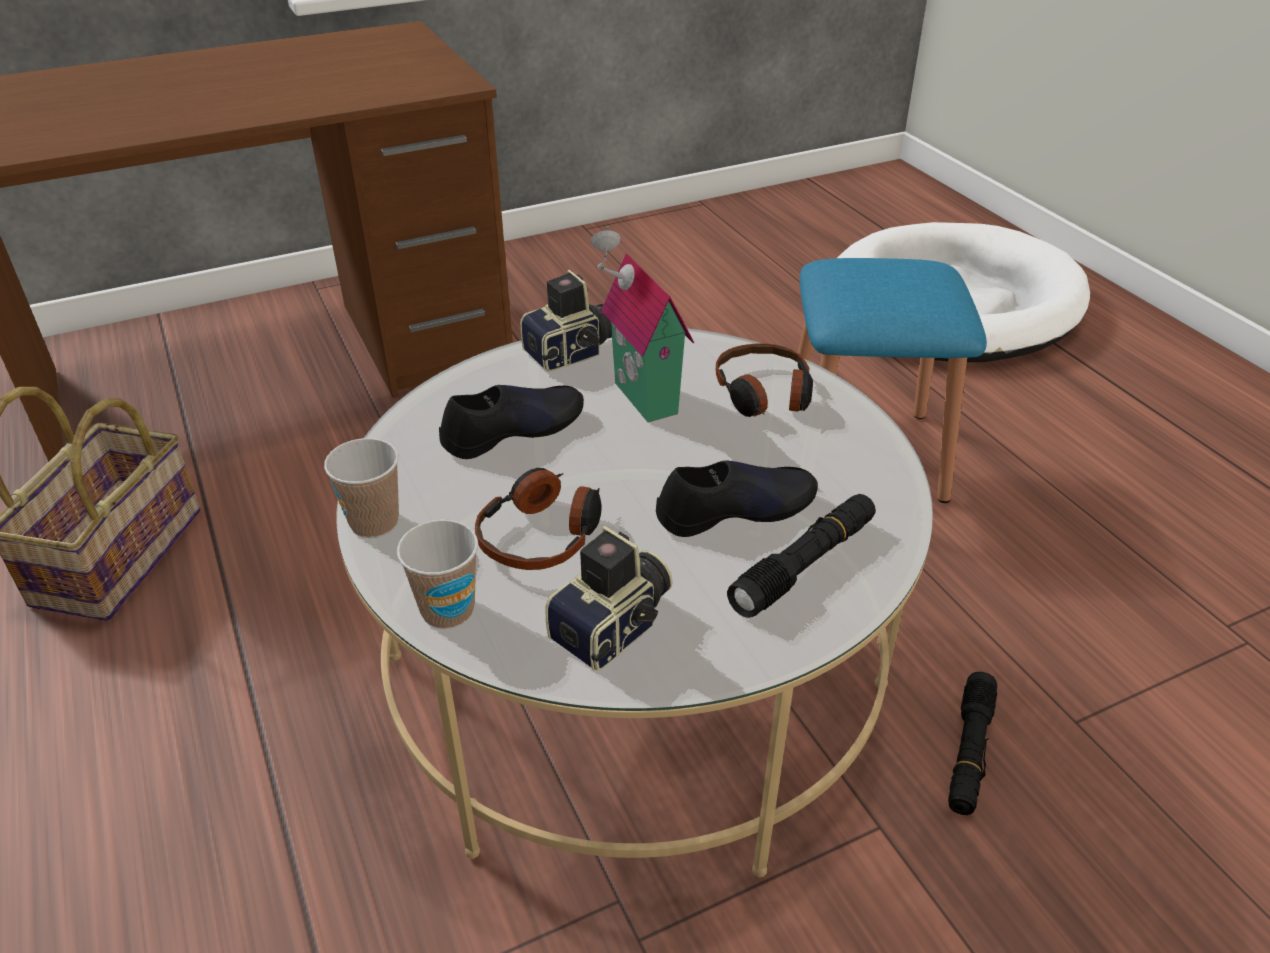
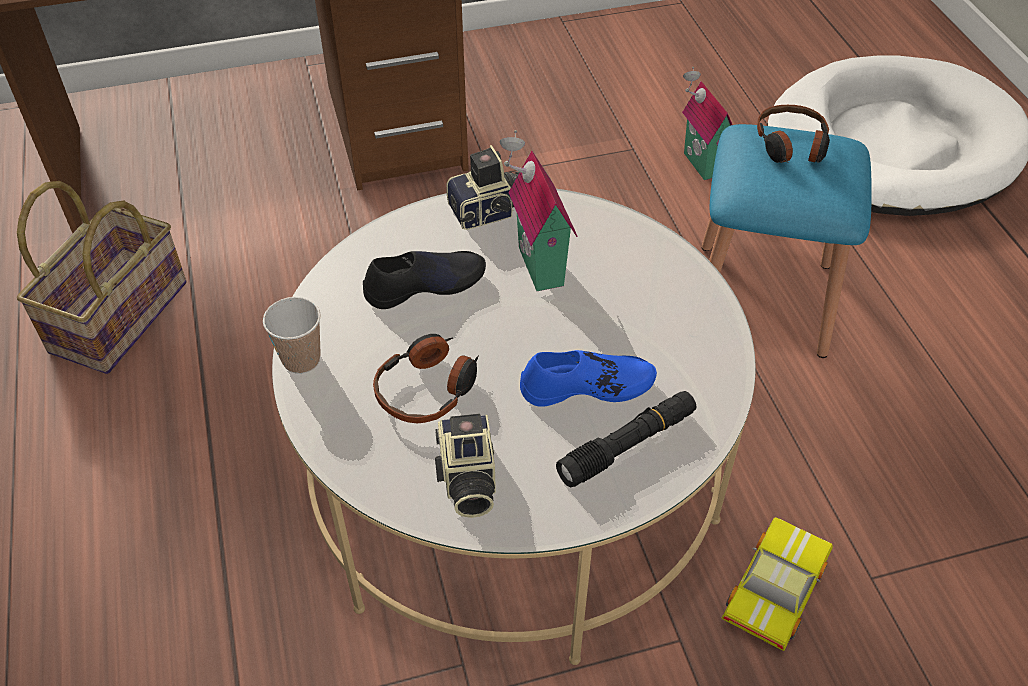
camera: 10 degrees right, 10 degrees up
(448, 610) = (344, 446): cup -> none
(615, 628) = (466, 479): camera -> camera turned 120 degrees clockwise
(735, 509) = (587, 386): black shoe -> blue shoe
(760, 339) = (699, 164): none -> toy house
(764, 394) = (642, 275): headphones -> headphones (791, 145)
(969, 751) = (772, 589): black flashlight -> toy car

